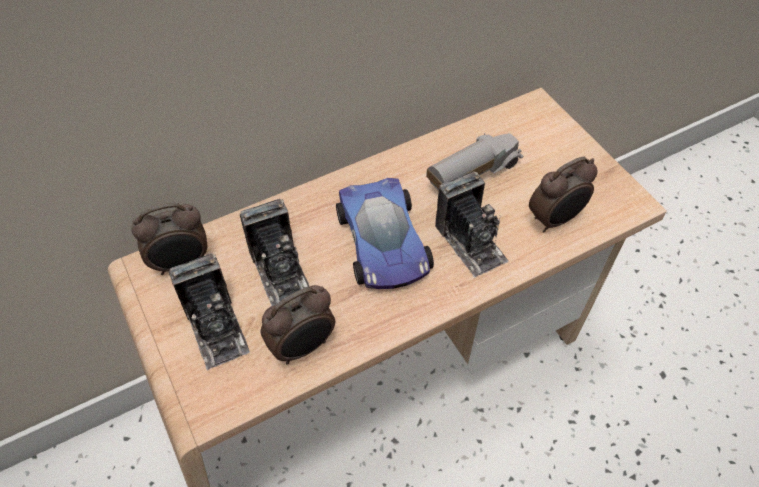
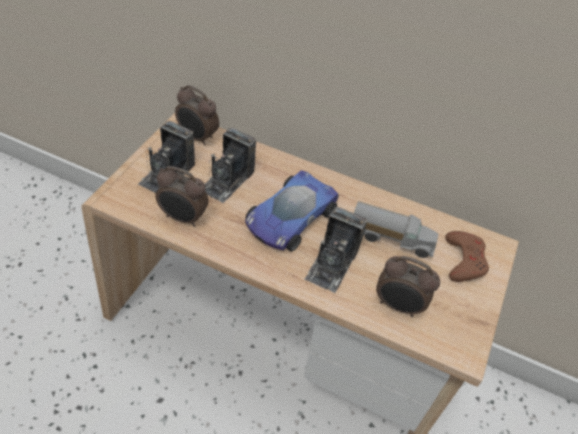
camera: 50 degrees right, 5 degrees down
(536, 138) = (464, 260): none -> brown game controller

